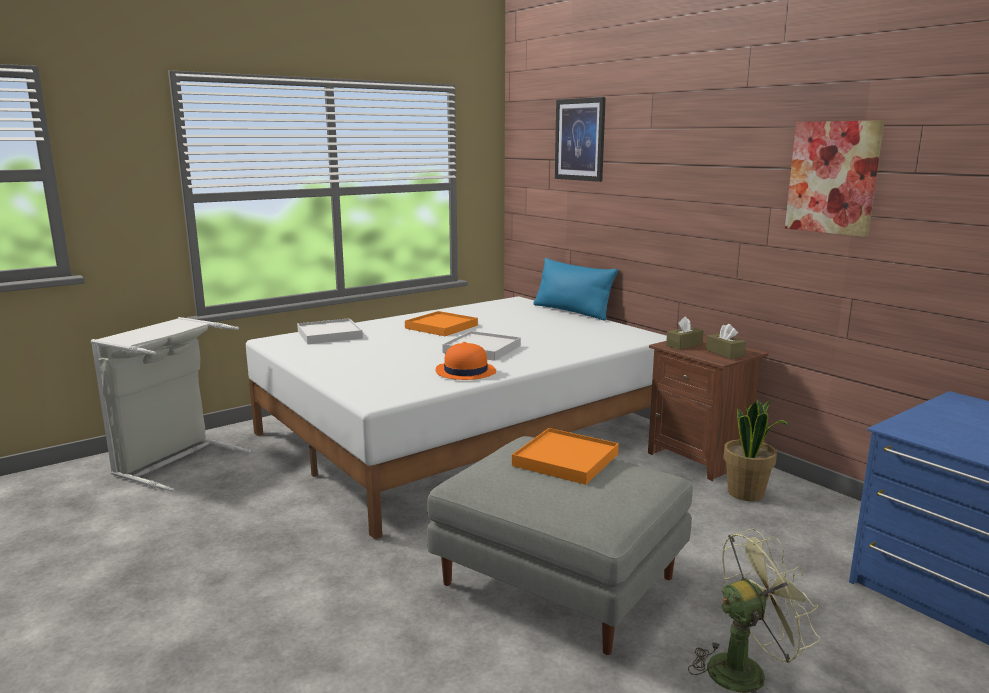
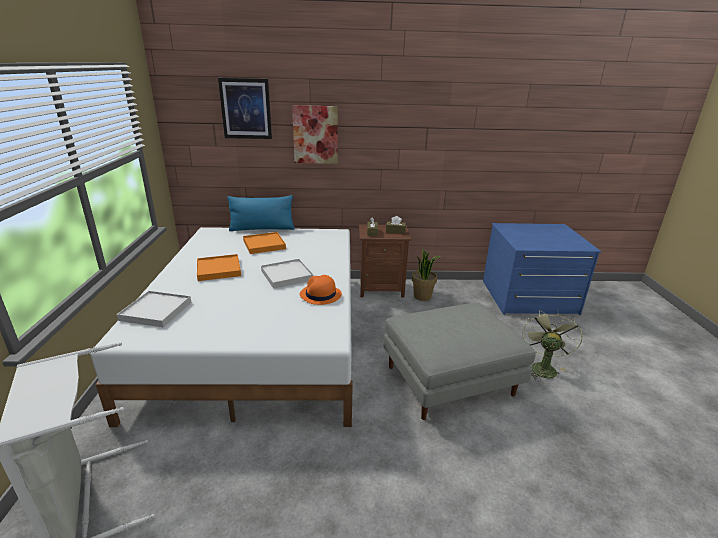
camera: 55 degrees left, 10 degrees up
(565, 460) = (443, 319): orange tray -> orange tray (264, 245)
(833, 177) = (435, 132): picture -> picture (315, 135)

